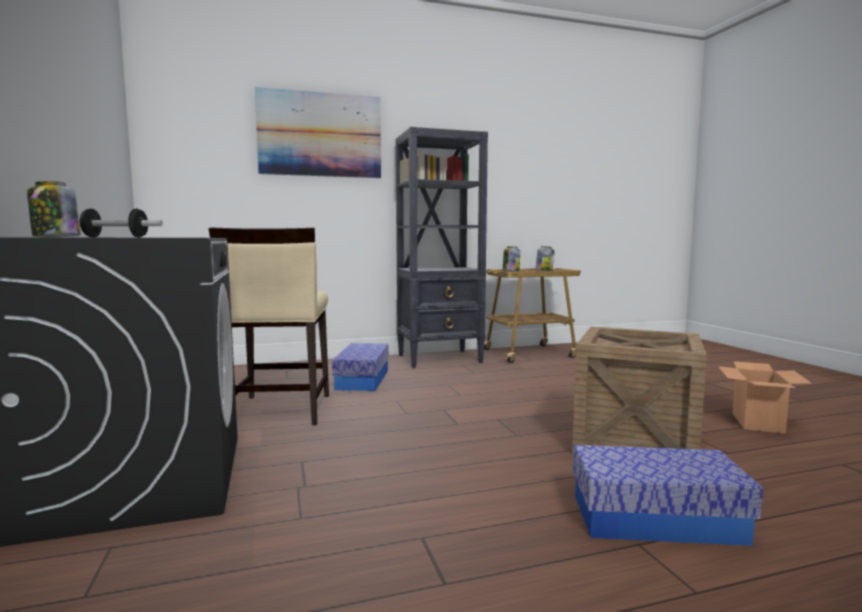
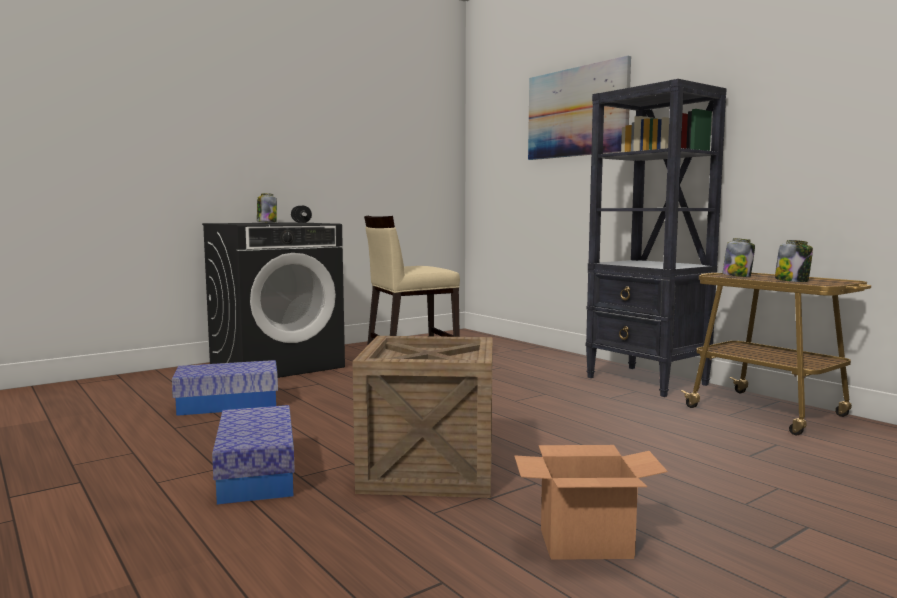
camera: 70 degrees right, 0 degrees up
(362, 379) = (518, 370): storage box -> storage box (228, 404)

